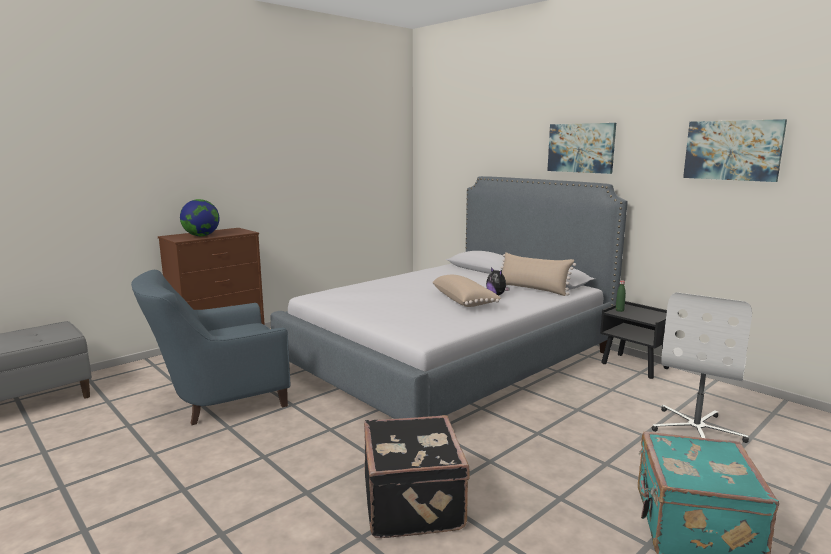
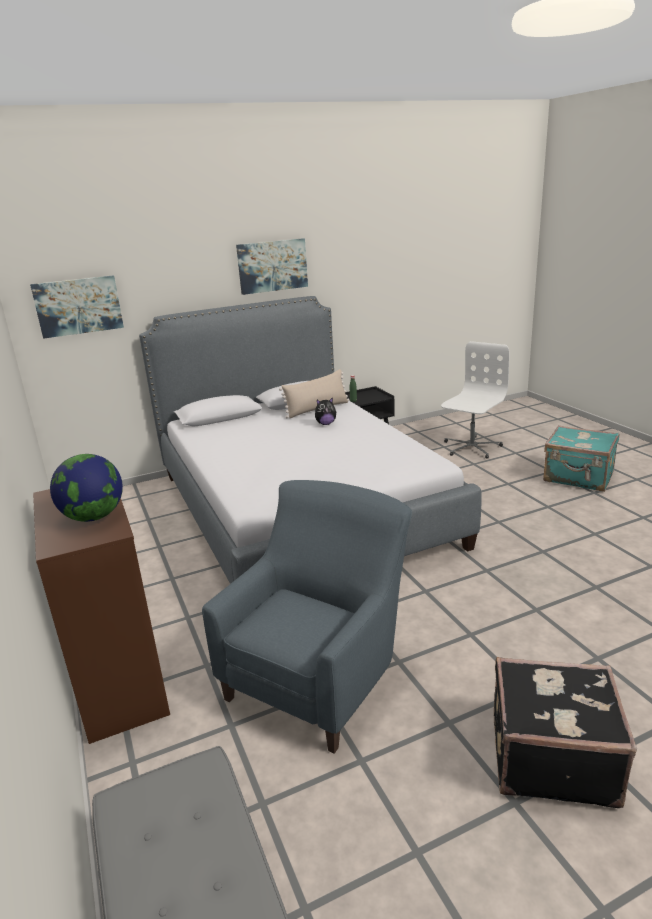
camera: 70 degrees left, 10 degrees up
(218, 401) = (321, 674): blue armchair -> blue armchair turned 135 degrees counterclockwise
(414, 502) = (552, 559): black suitcase -> black suitcase (550, 756)
(464, 301) = (335, 437): beige pillow -> none
(697, 430) = (471, 447): white office chair -> white office chair turned 105 degrees counterclockwise
(732, 150) = (393, 253): picture -> picture (78, 306)

